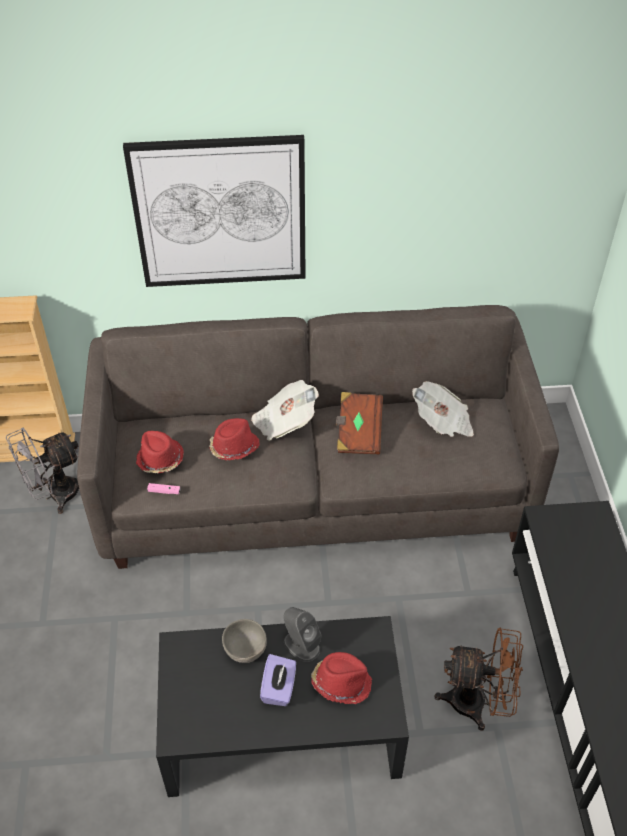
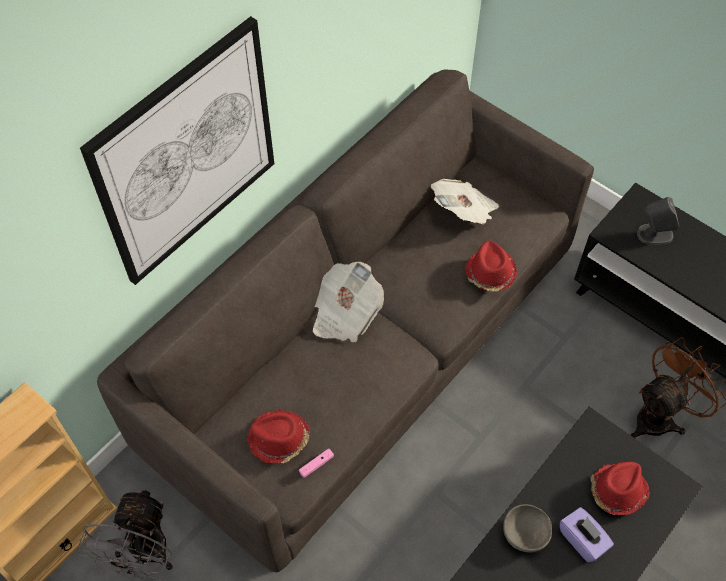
camera: 45 degrees left, 10 degrees up
(233, 447) = (331, 373): red hat -> red hat (490, 273)
(301, 645) = (558, 490): grey speaker -> grey speaker (654, 234)
(358, 432) = (412, 274): brown book -> none

